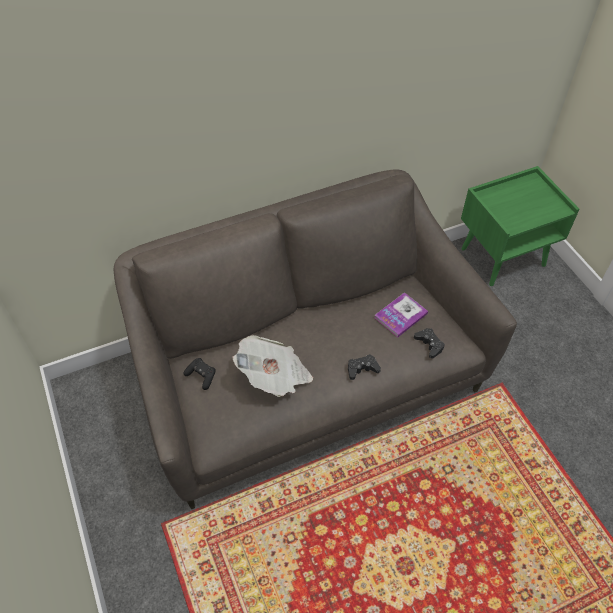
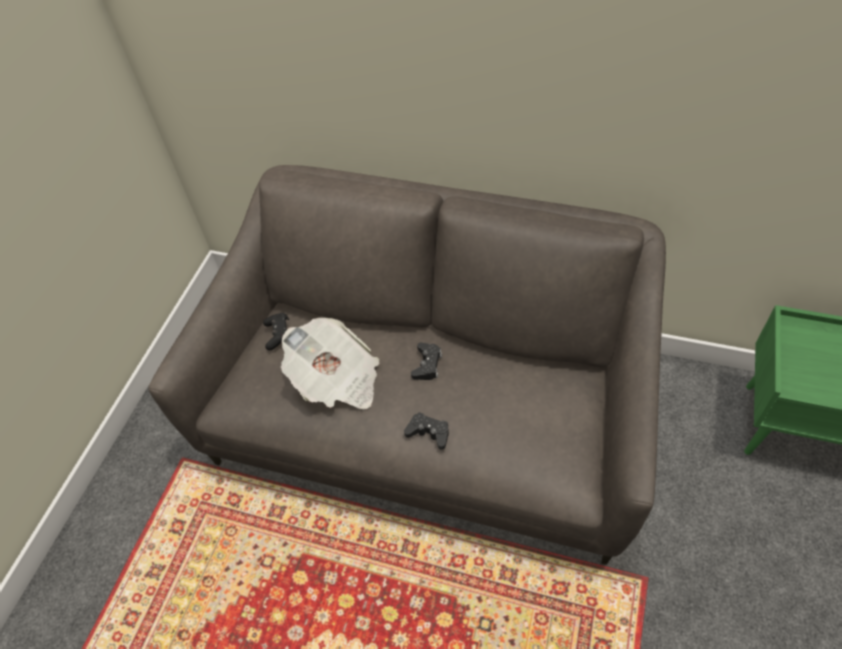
camera: 45 degrees right, 0 degrees up
(400, 315) = (532, 404): book -> none
(429, 344) = (533, 459): black game controller -> black game controller (427, 364)

